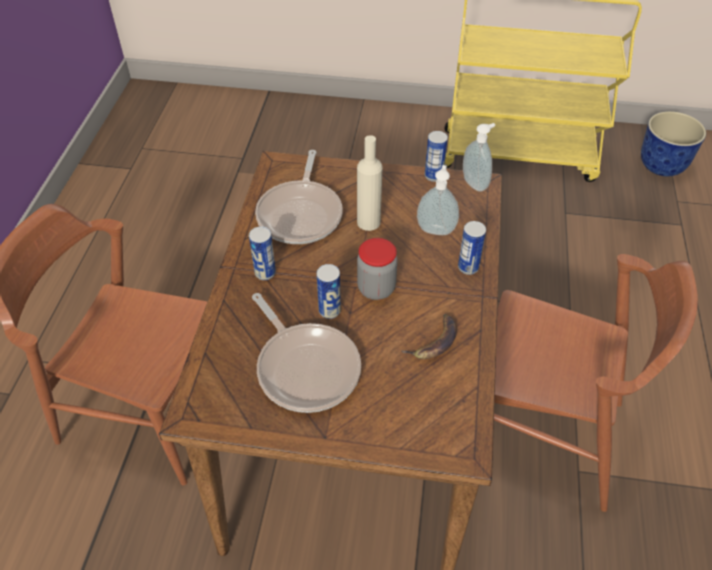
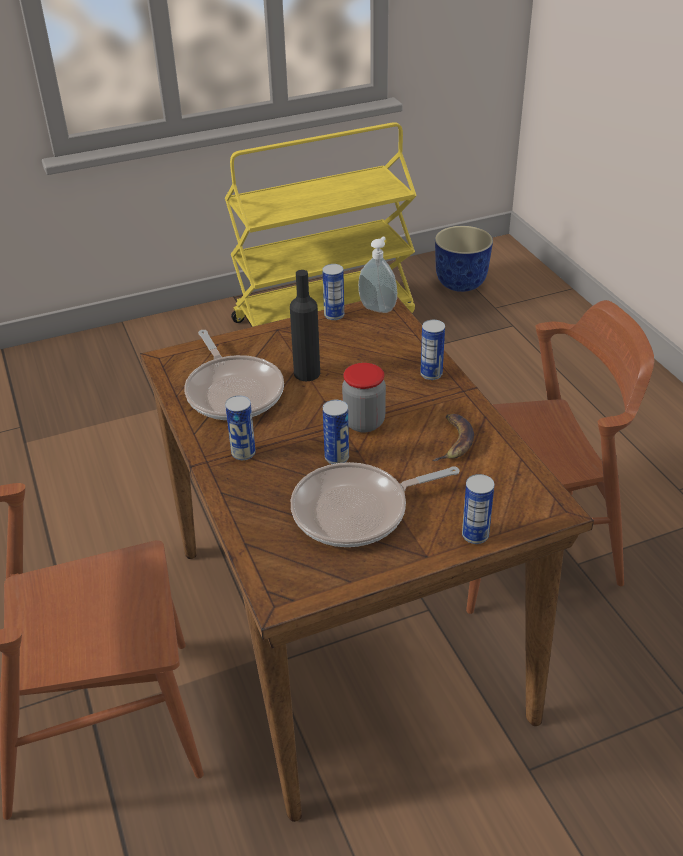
camera: 30 degrees left, 10 degrees down
(306, 367) = (357, 511): frying pan -> frying pan turned 135 degrees clockwise
(368, 222) = (307, 373): beige bottle -> black bottle
(378, 439) = (475, 535): none -> can
(436, 229) = (375, 356): soap dispenser -> none

